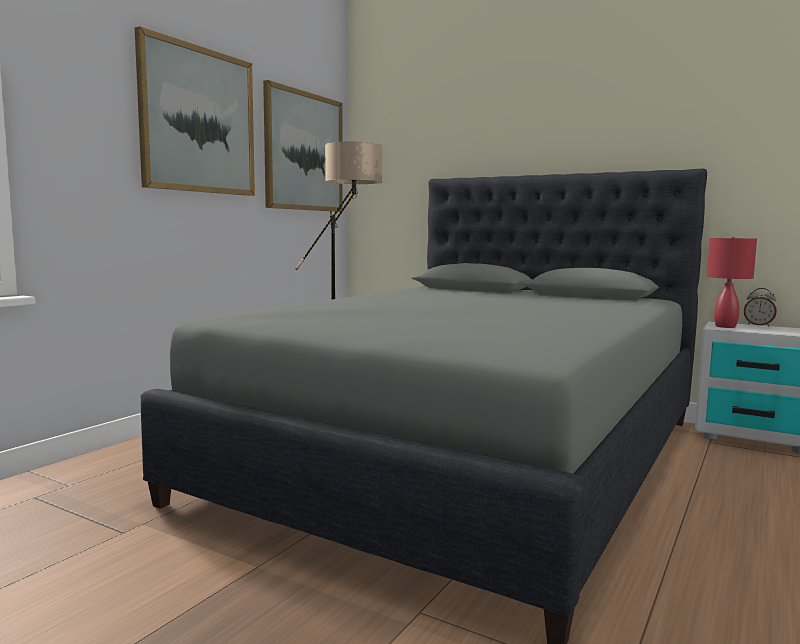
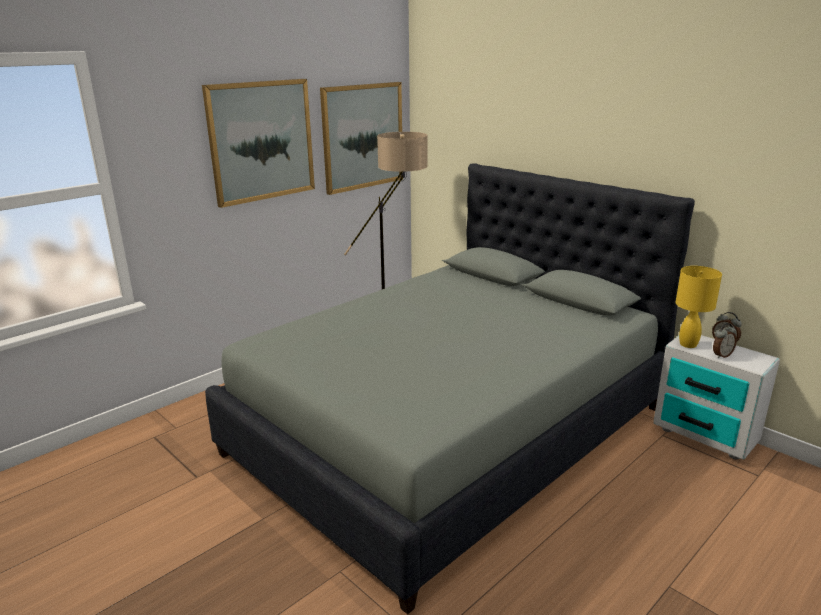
camera: 15 degrees right, 15 degrees up
(725, 326) = (688, 344): red table lamp -> yellow table lamp
(768, 330) = (721, 355): none -> alarm clock

